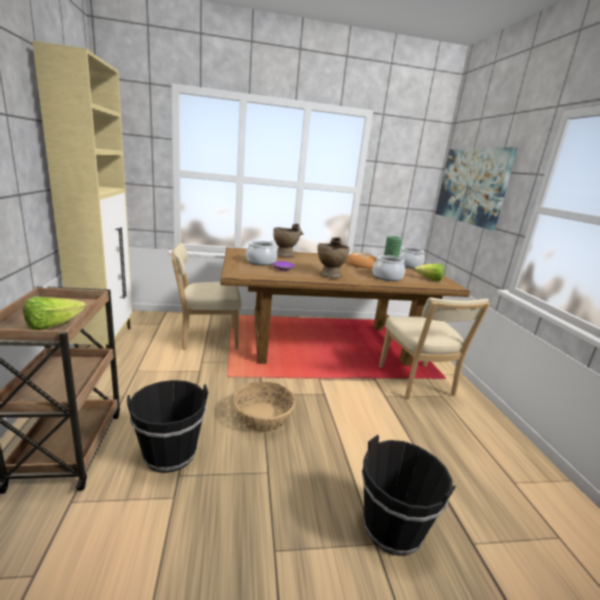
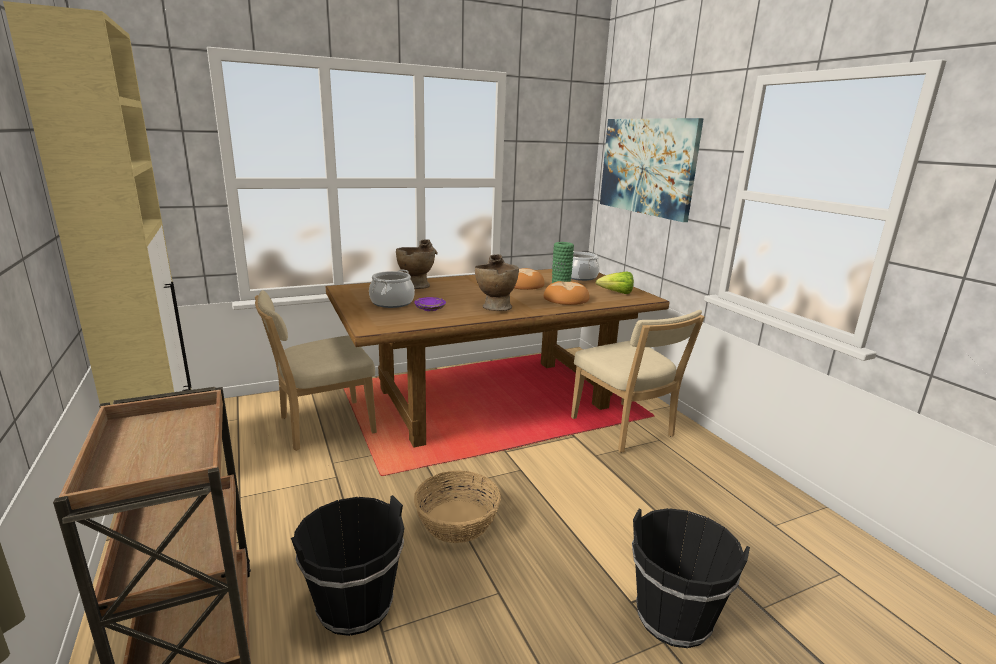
camera: 15 degrees left, 0 degrees up
(53, 326) = (174, 462): lettuce -> none
(387, 277) = (566, 299): cooking pot -> bread

